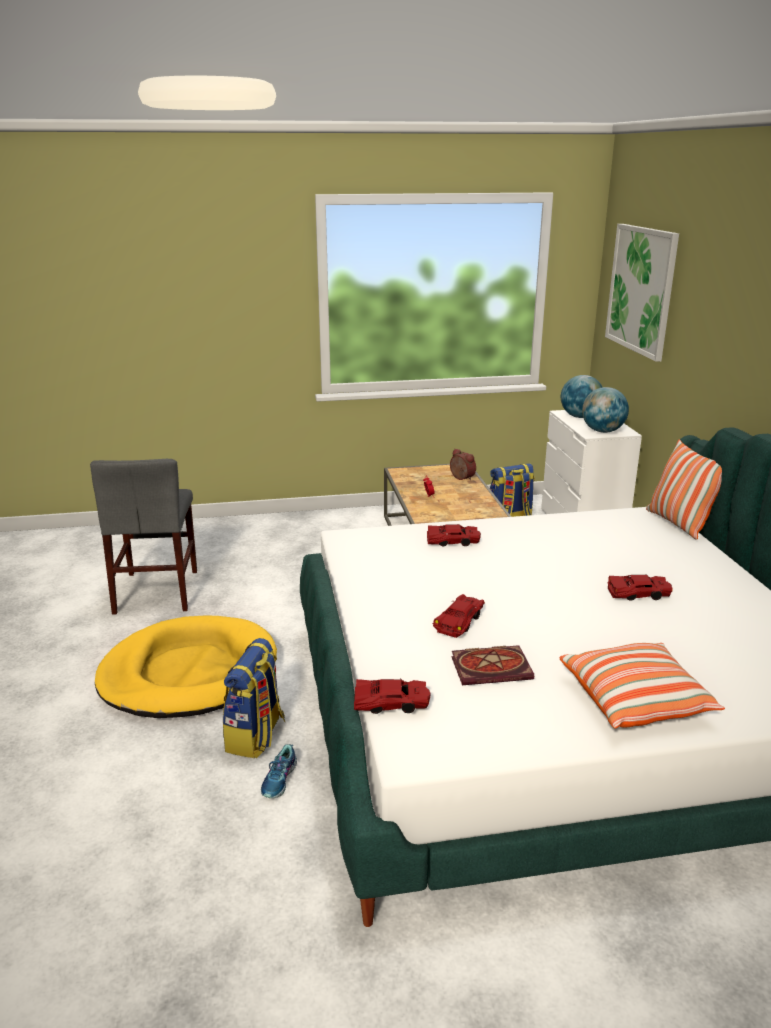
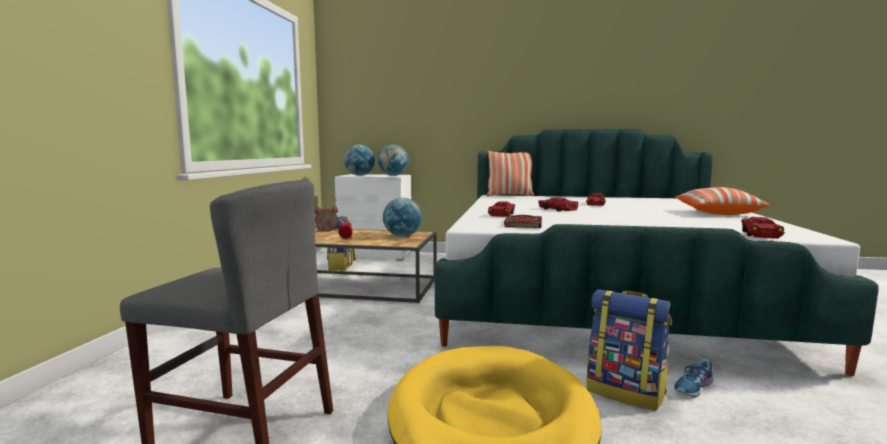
camera: 70 degrees left, 15 degrees down
(280, 780) = (694, 387): shoe -> shoe turned 105 degrees clockwise
(460, 622) = (632, 222): red toy car -> red toy car (557, 209)
(471, 517) = (402, 236): none -> globe
(493, 667) = (693, 222): book -> book (522, 224)
(641, 290) = (381, 84): picture -> none

